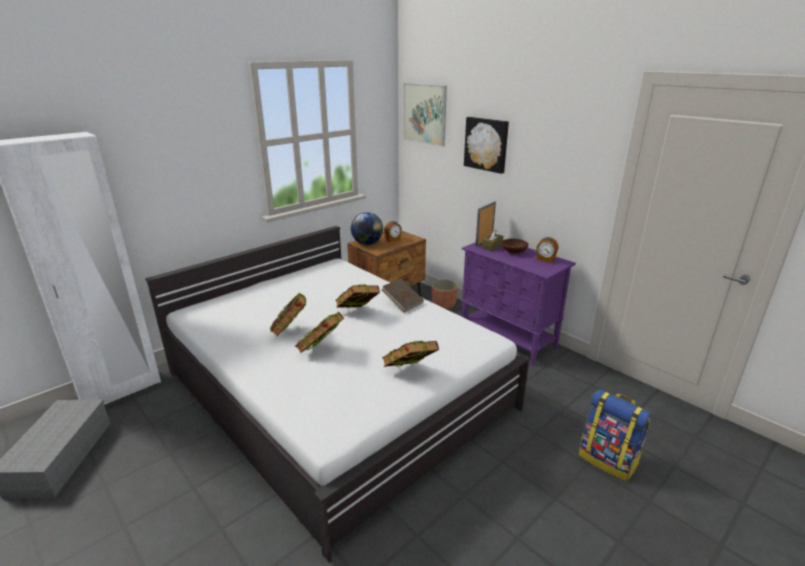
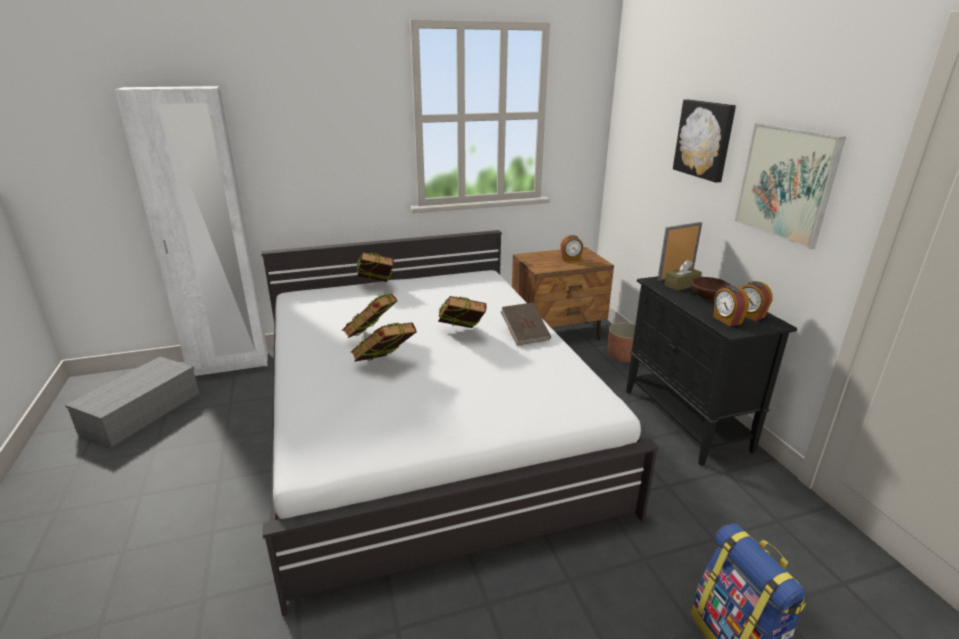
camera: 25 degrees right, 0 degrees up
(367, 243) = (535, 259): globe -> none
(409, 373) = (461, 419): book -> book (376, 286)
(425, 114) = (640, 97): picture -> picture (785, 183)
(508, 338) = (686, 420): purple cabinet -> black cabinet
(536, 266) = (726, 320): none -> alarm clock

